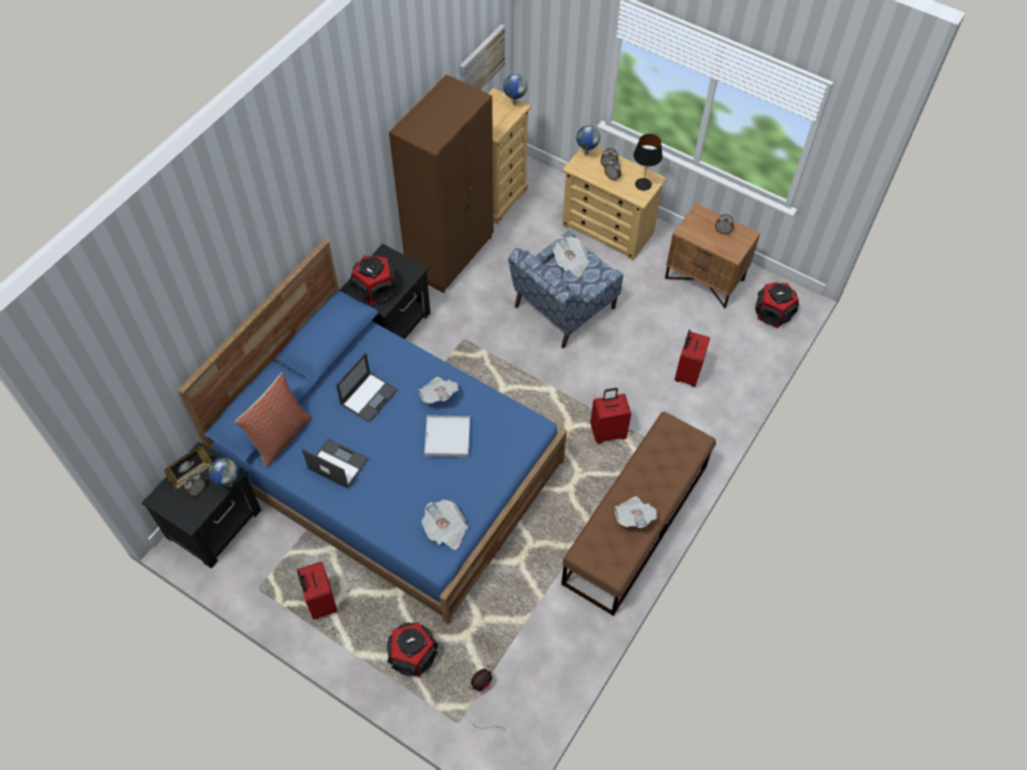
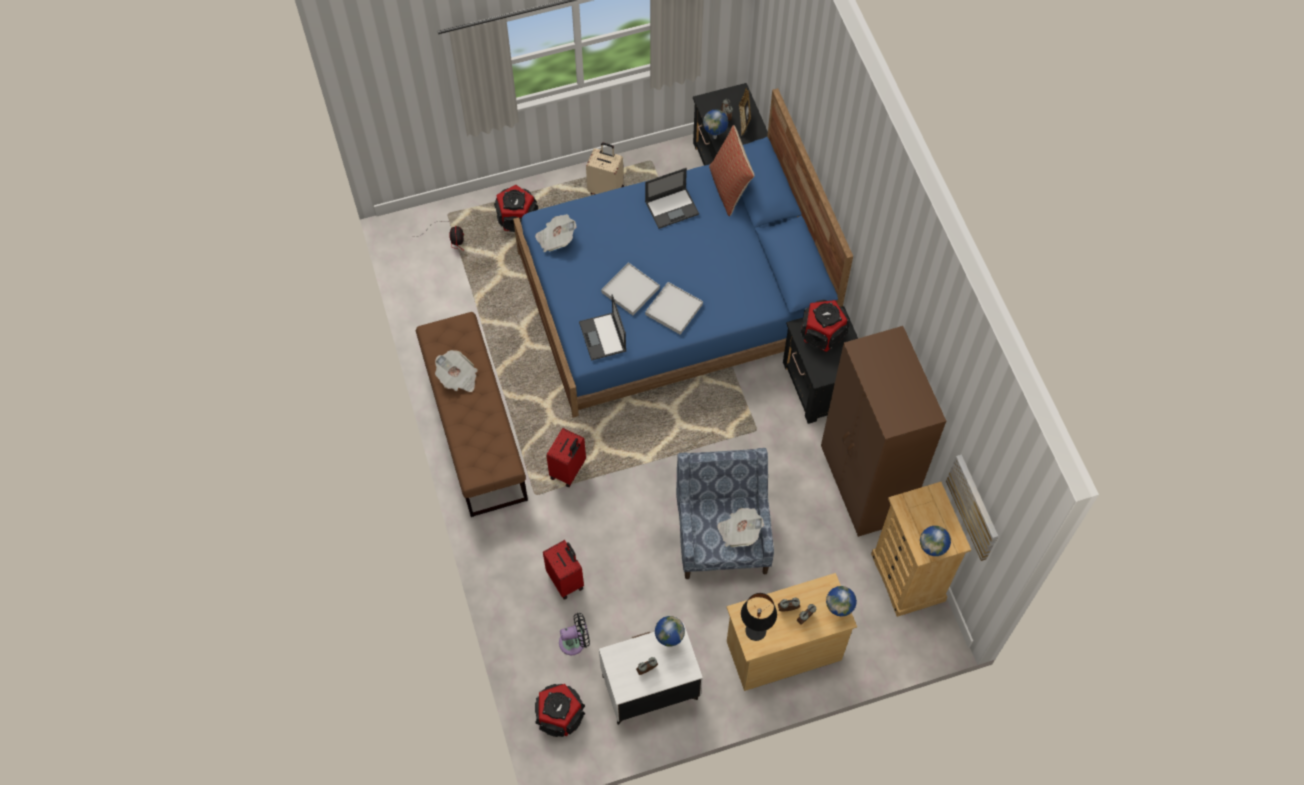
camera: 130 degrees right, 5 degrees up
(320, 602) = (606, 189): red suitcase -> beige suitcase
(369, 396) = (715, 263): laptop -> laptop (603, 337)
(438, 395) = (674, 309): newspaper -> white tray
(692, 233) = (668, 640): none -> globe
(705, 279) = (650, 689): brown nightstand -> white nightstand
(721, 338) = (575, 642): none -> black fan

